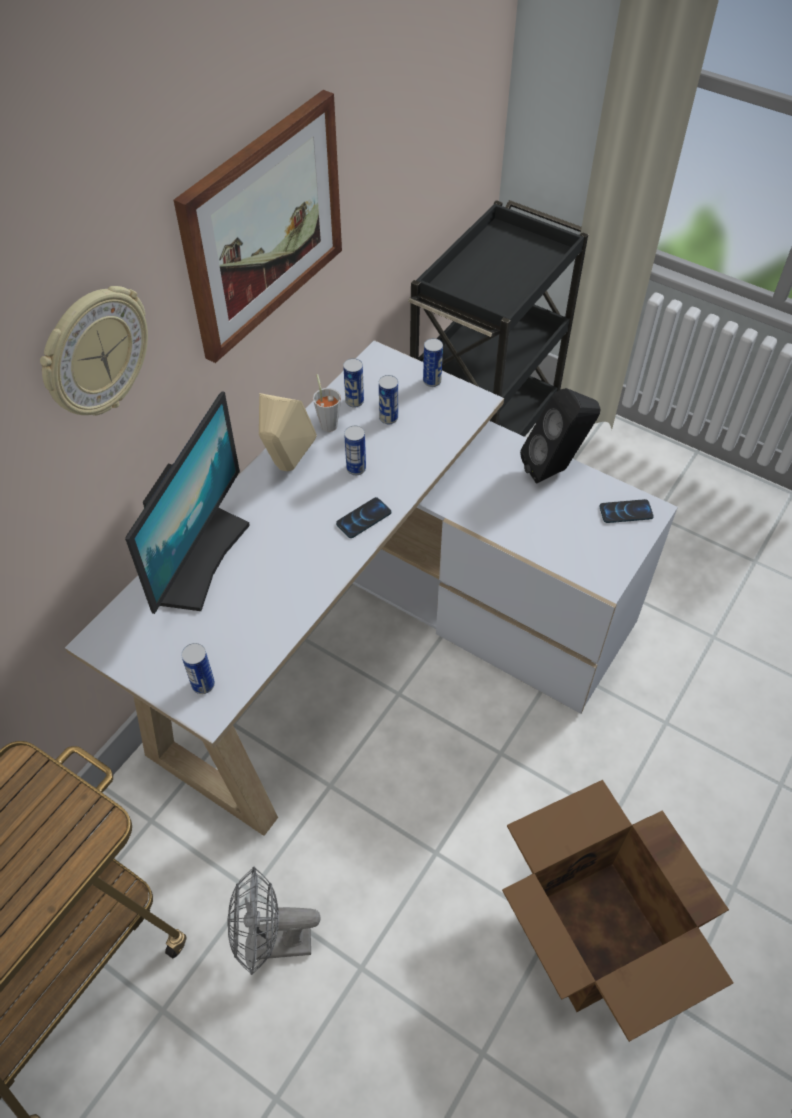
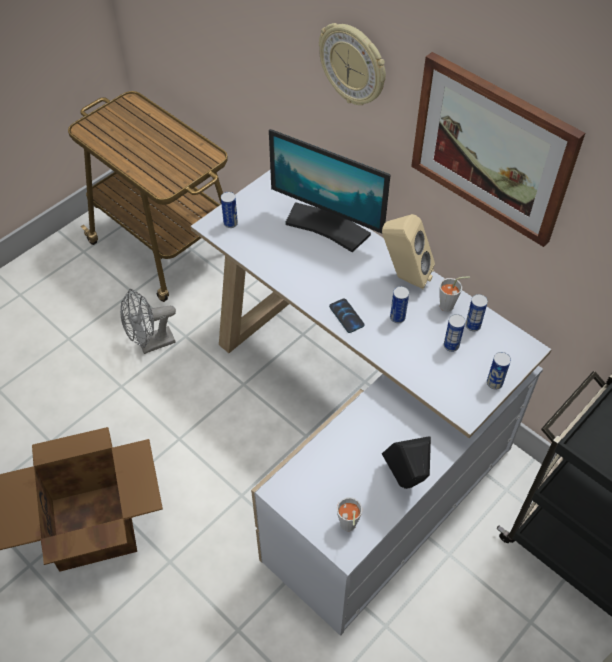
camera: 100 degrees right, 0 degrees up
(273, 943) = (151, 344): grey fan -> grey fan turned 120 degrees counterclockwise
(625, 512) = (347, 527): phone -> grey cup

